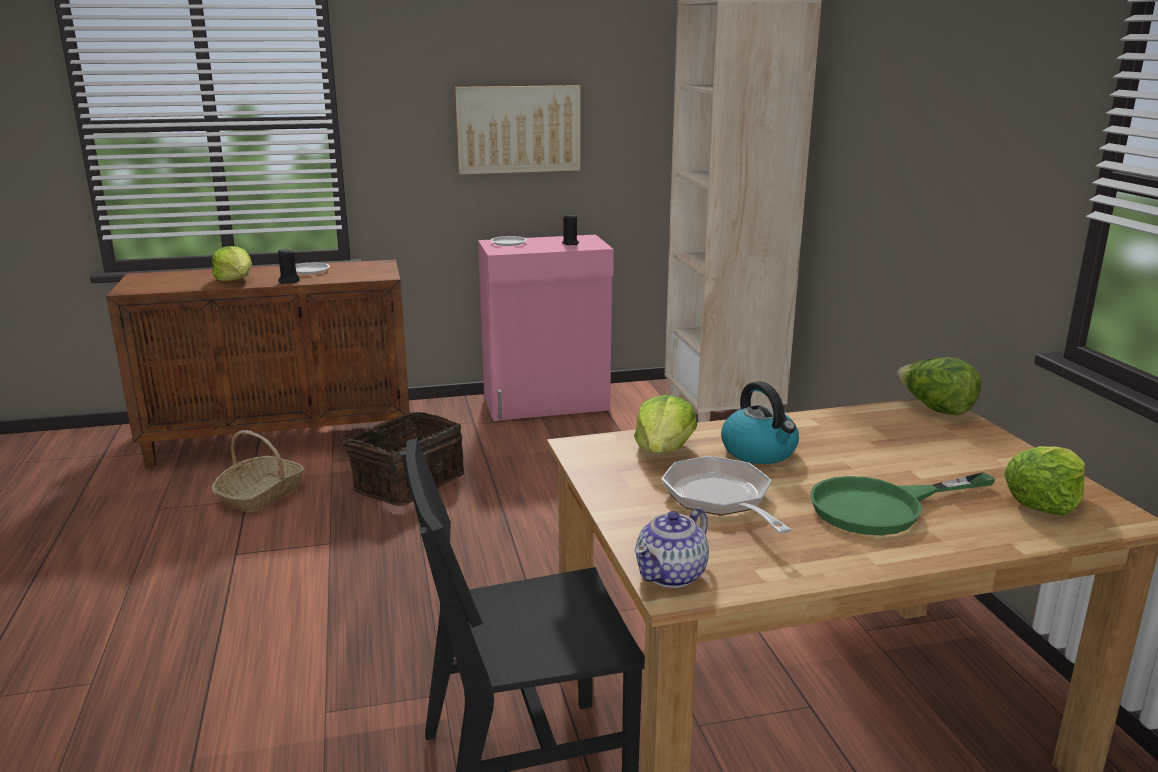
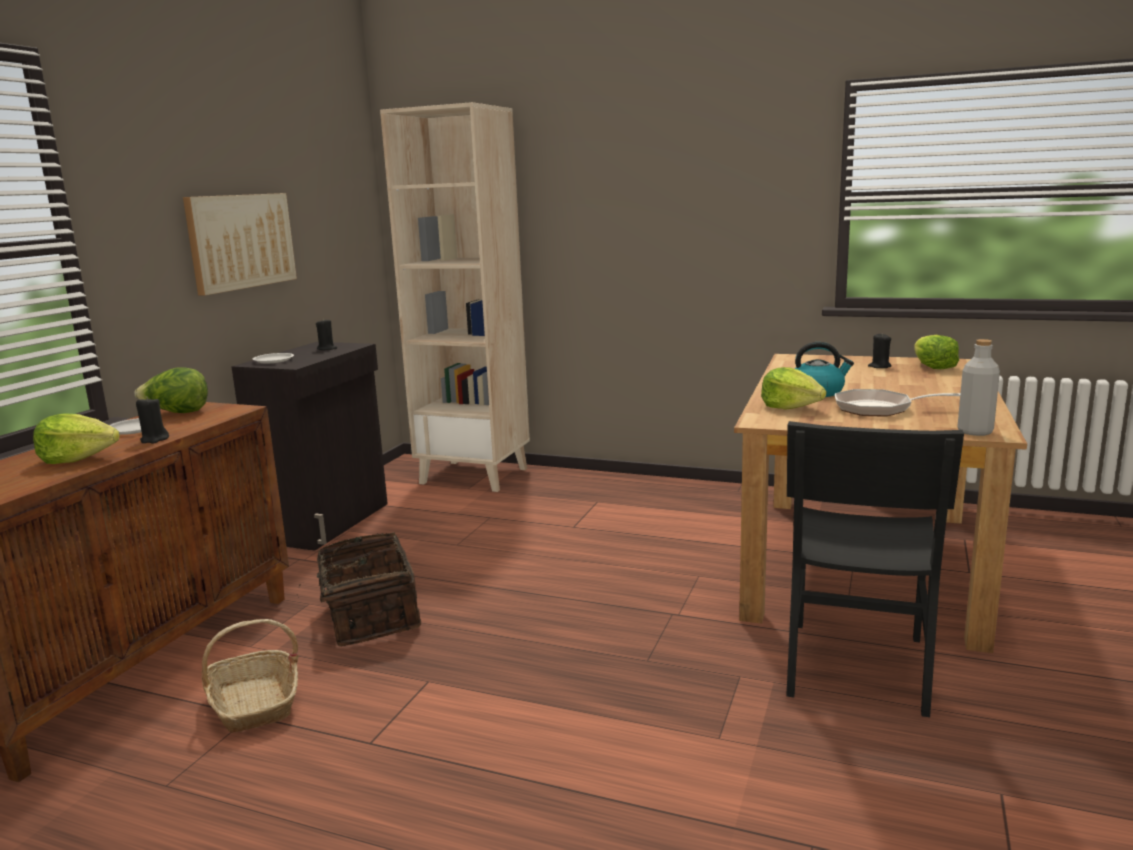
camera: 55 degrees left, 5 degrees down
(547, 404) = (328, 522): pink cabinet -> black cabinet
(672, 574) = (975, 431): teapot -> grey bottle
(882, 507) = (917, 387): green frying pan -> none
(935, 409) = (794, 358): lettuce -> lettuce (177, 413)
(976, 466) = (879, 366): none -> black candle

